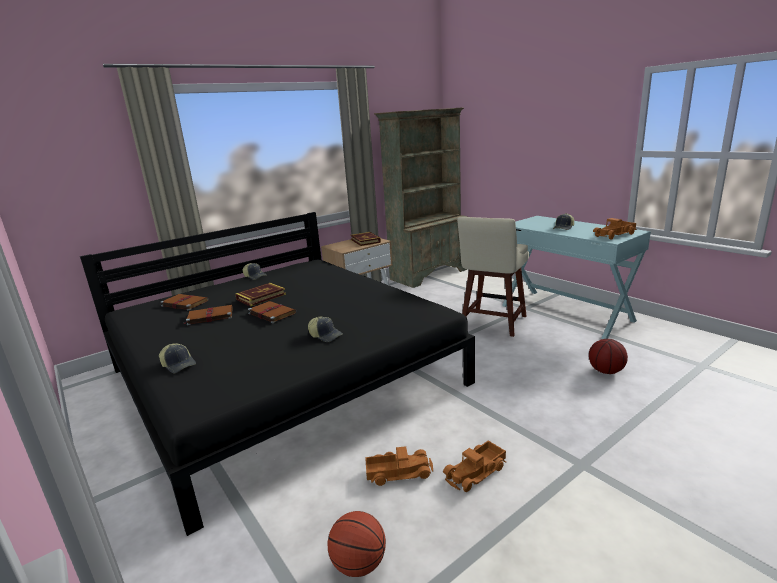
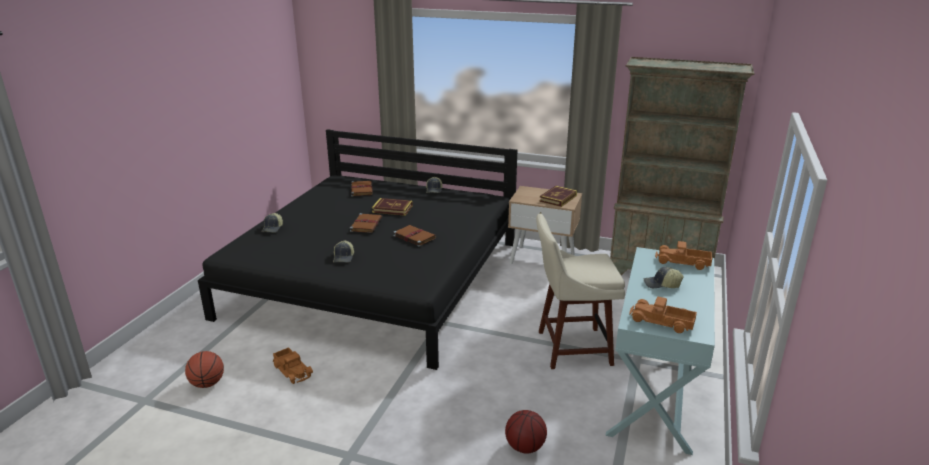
camera: 55 degrees right, 5 degrees up
(209, 316) = (346, 207): brown book -> brown book (414, 236)
(476, 472) = (310, 404): toy truck -> toy truck (683, 262)

